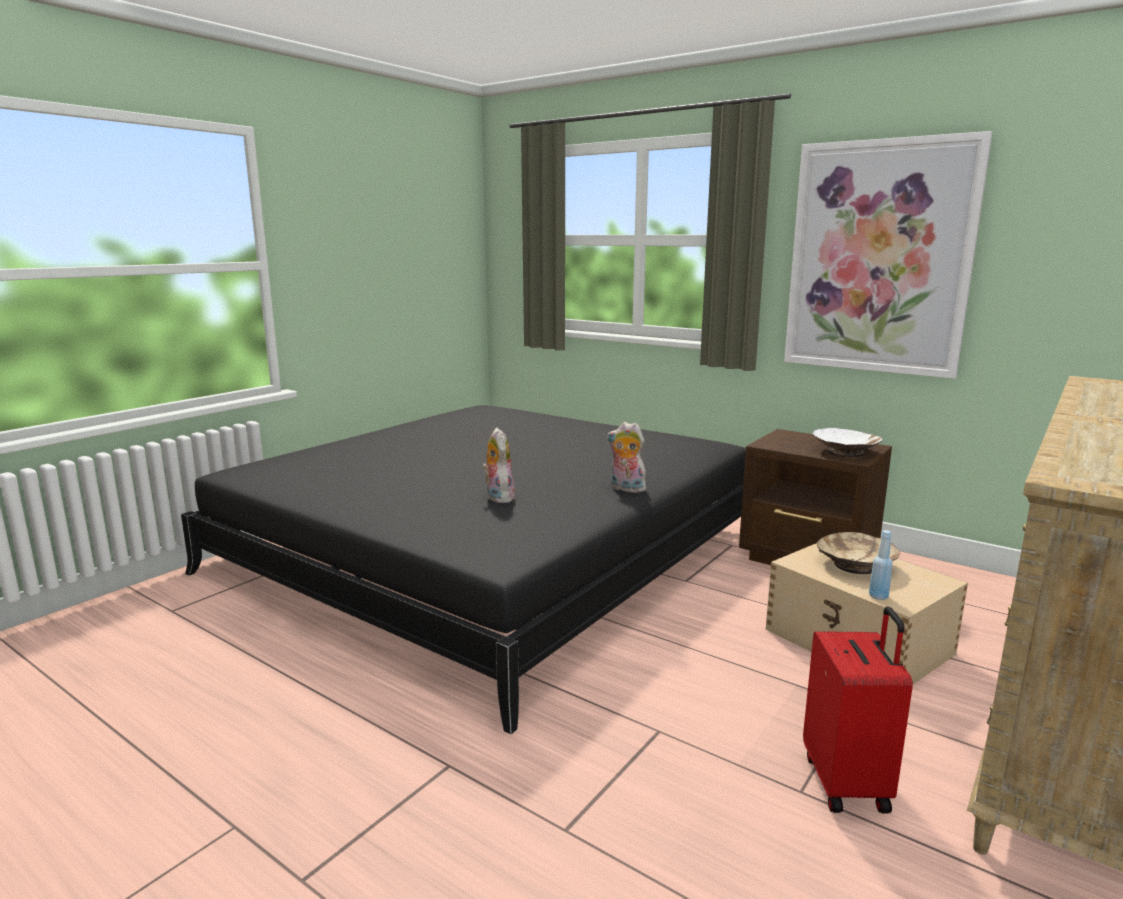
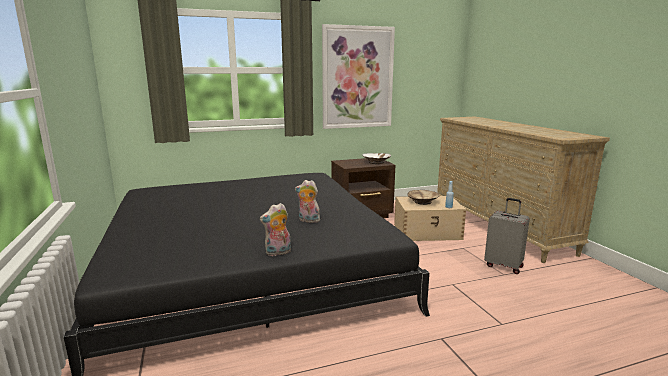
camera: 55 degrees left, 0 degrees up
(626, 489) = (339, 199): plush toy -> plush toy (278, 253)
(848, 783) = (504, 266): red suitcase -> grey suitcase

